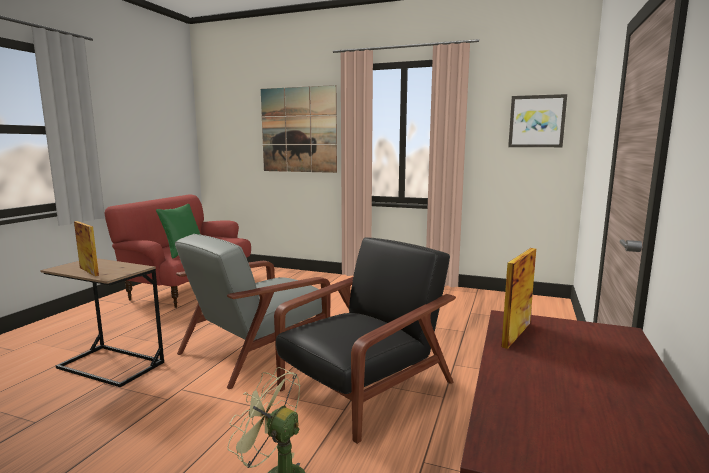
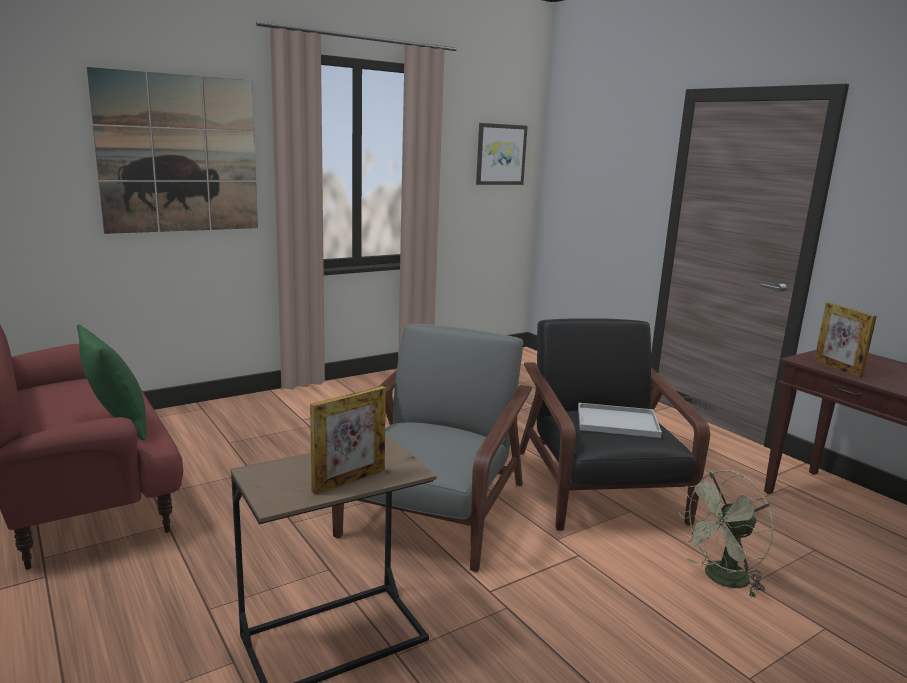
camera: 55 degrees left, 5 degrees up
(89, 271) = (349, 480): picture frame -> picture frame turned 150 degrees clockwise
(258, 348) = (434, 511): grey armchair -> grey armchair turned 150 degrees counterclockwise
(349, 326) = (615, 422): none -> white tray

